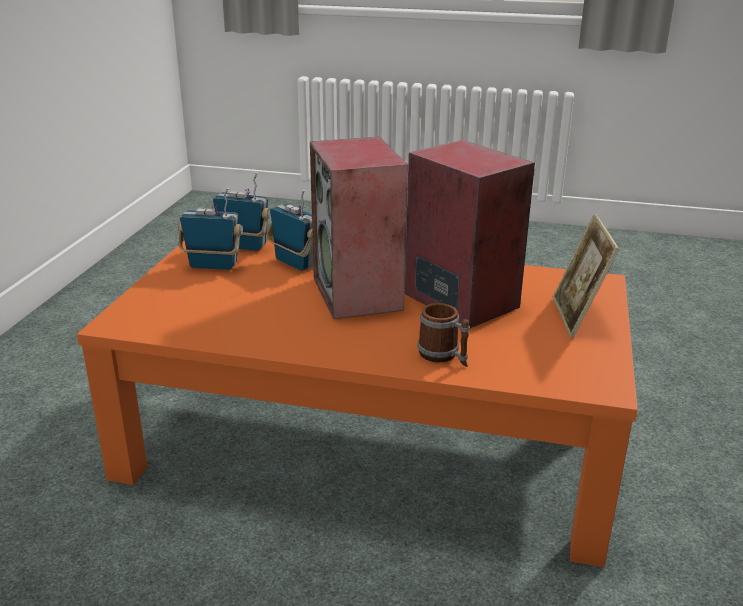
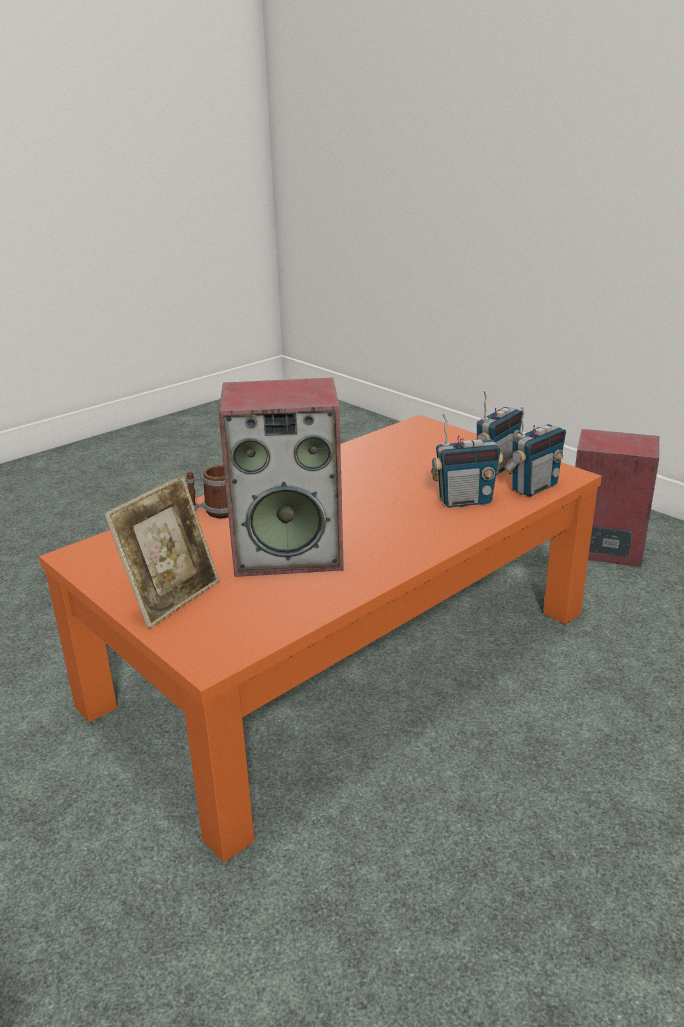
camera: 125 degrees right, 0 degrees up
(359, 294) = (362, 510): speaker -> speaker (602, 549)
(577, 317) = (172, 598): picture frame -> picture frame turned 90 degrees clockwise

